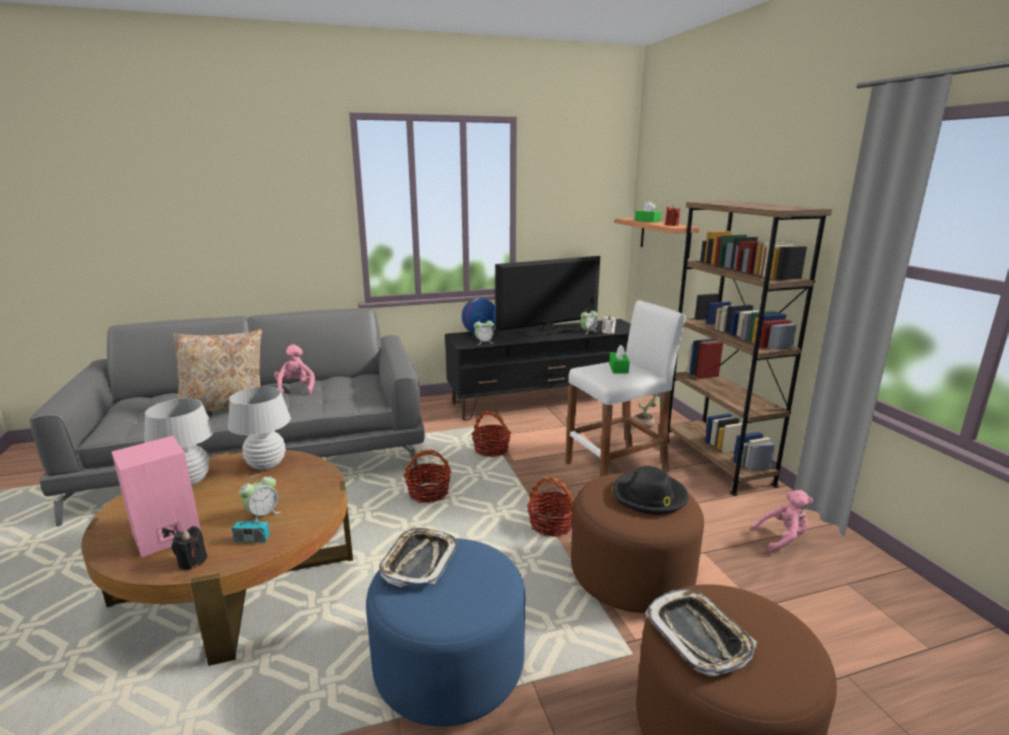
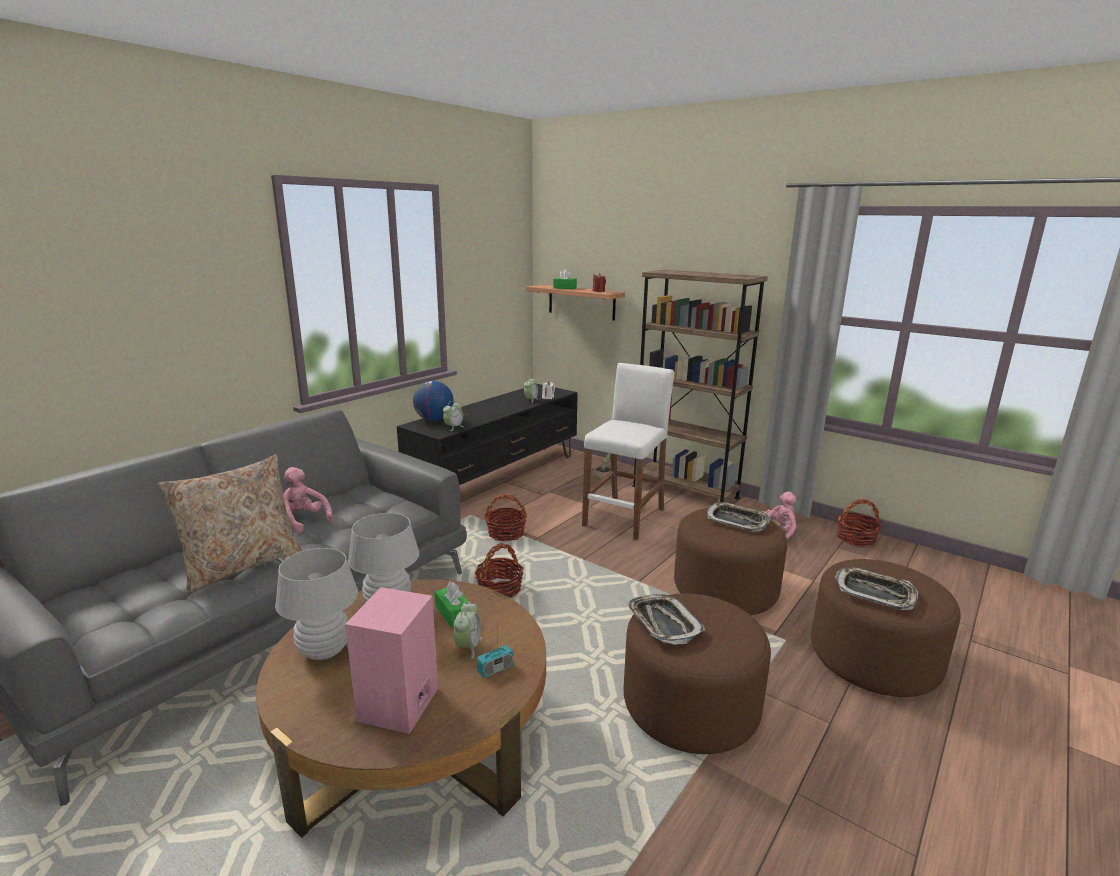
camera: 35 degrees left, 0 degrees up
(192, 561) = (471, 711): black candle -> none
(449, 665) = (690, 706): blue ottoman -> brown ottoman
(547, 331) = (494, 406): television -> none
(551, 524) = (632, 577): basket -> basket (856, 538)
(618, 368) = (626, 426): green tissue box -> green tissue box (453, 613)
(649, 496) = (737, 520): black hat -> tray

